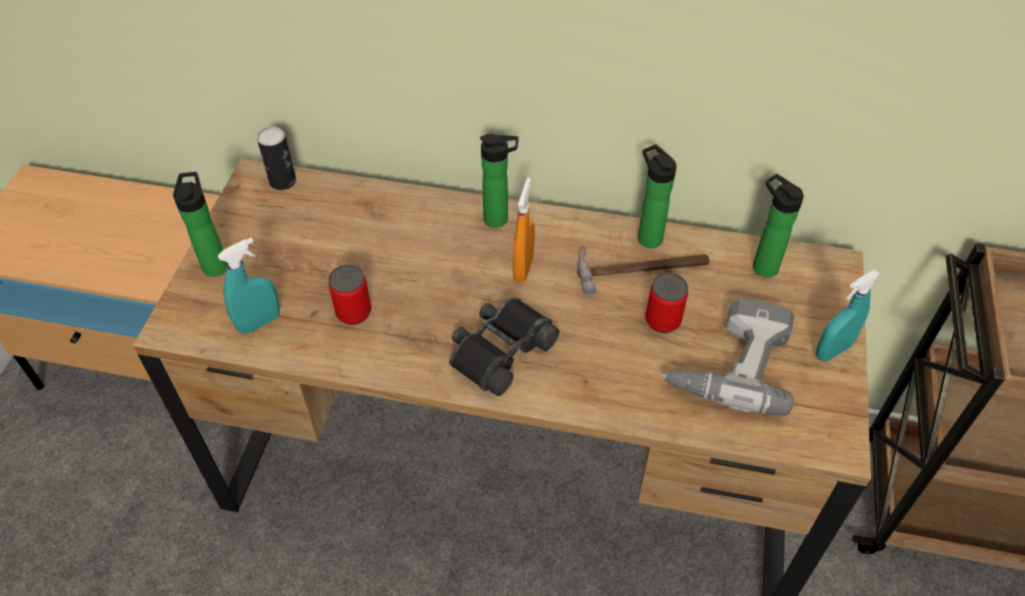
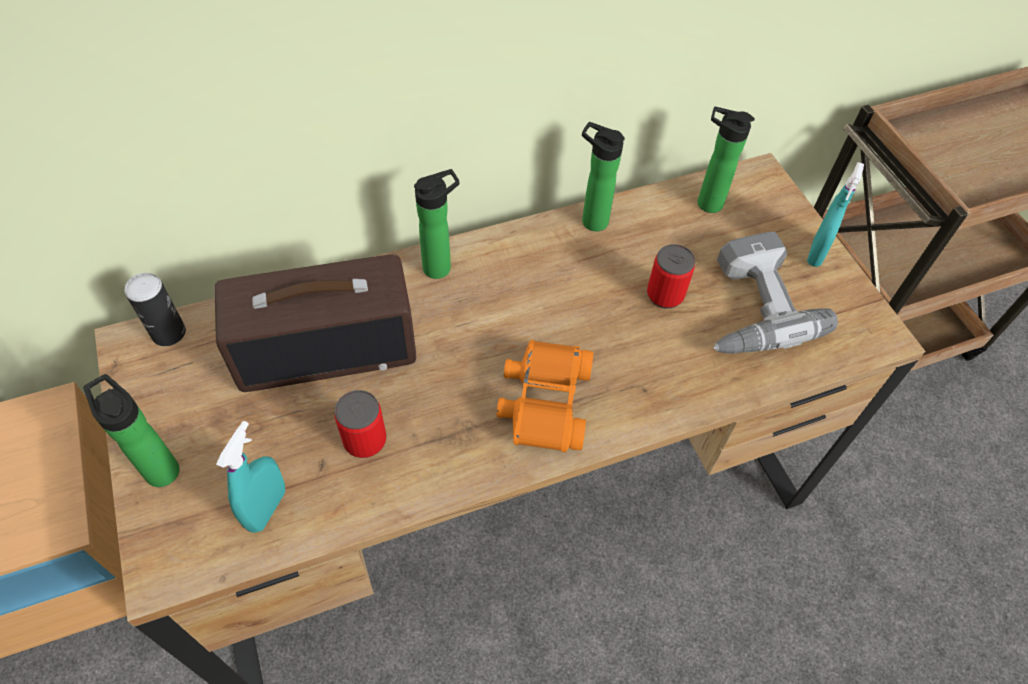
camera: 35 degrees left, 5 degrees up
(376, 239) = (328, 348): none -> radio
(500, 350) = (544, 402): black binoculars -> orange binoculars
(523, 268) = (502, 306): orange spray bottle -> none
(642, 268) = (609, 253): hammer -> none

